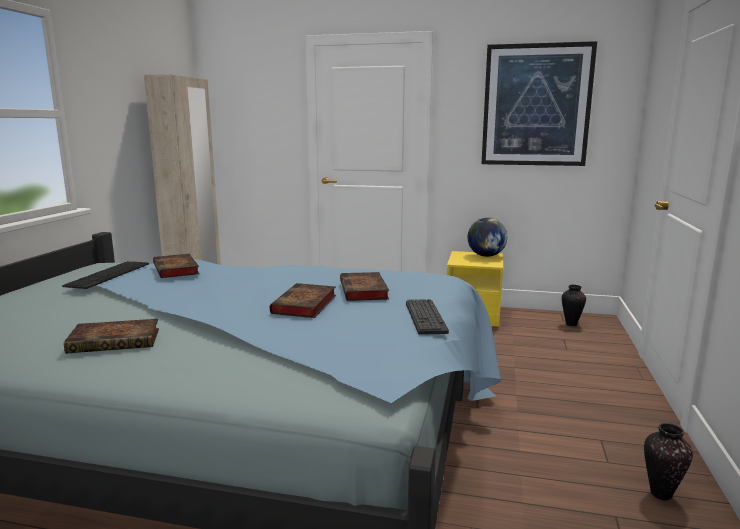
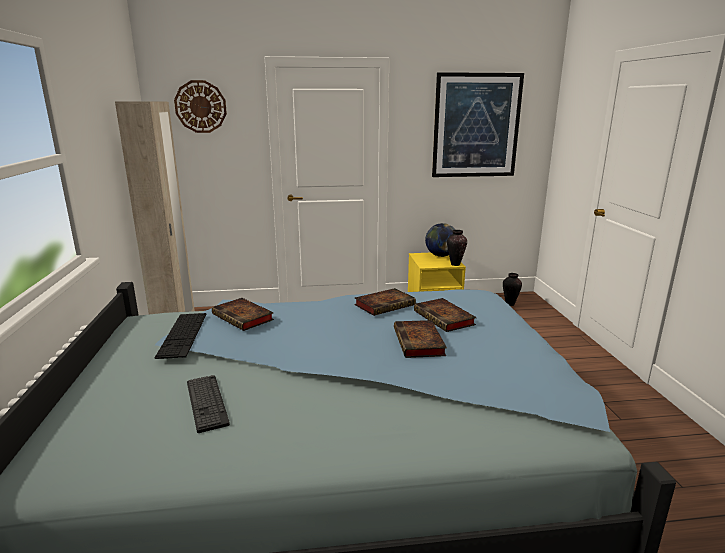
camera: 20 degrees left, 5 degrees up
(117, 341) = (300, 415): book -> book (385, 305)
(245, 87) = (200, 106): none -> wall clock
(425, 317) = (526, 339): keyboard -> keyboard (207, 403)
(661, 493) = (669, 436): vase -> vase (455, 264)

